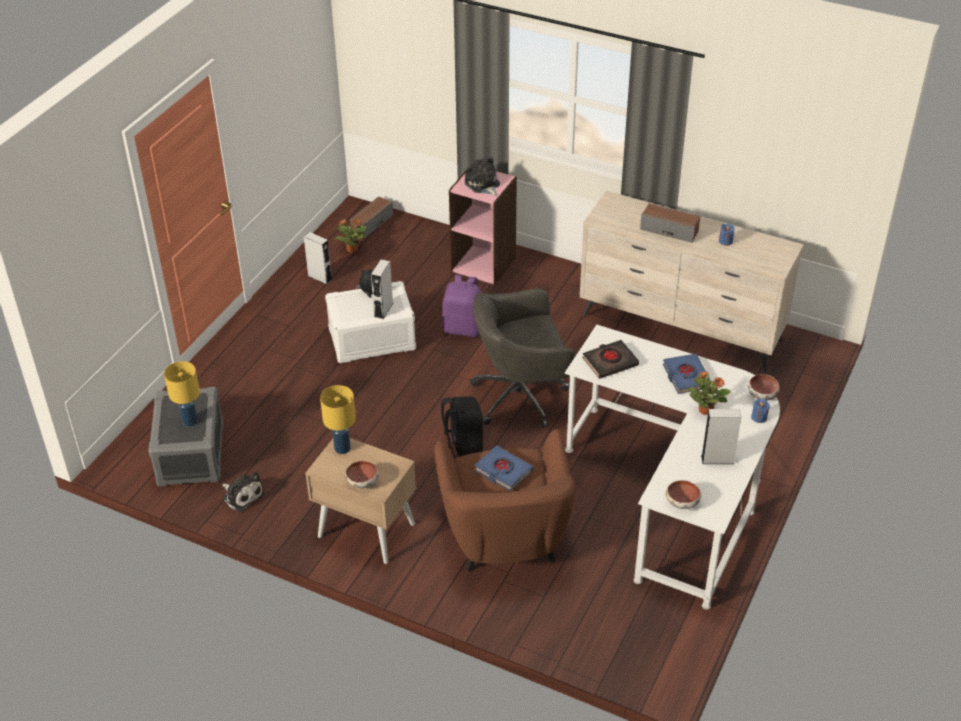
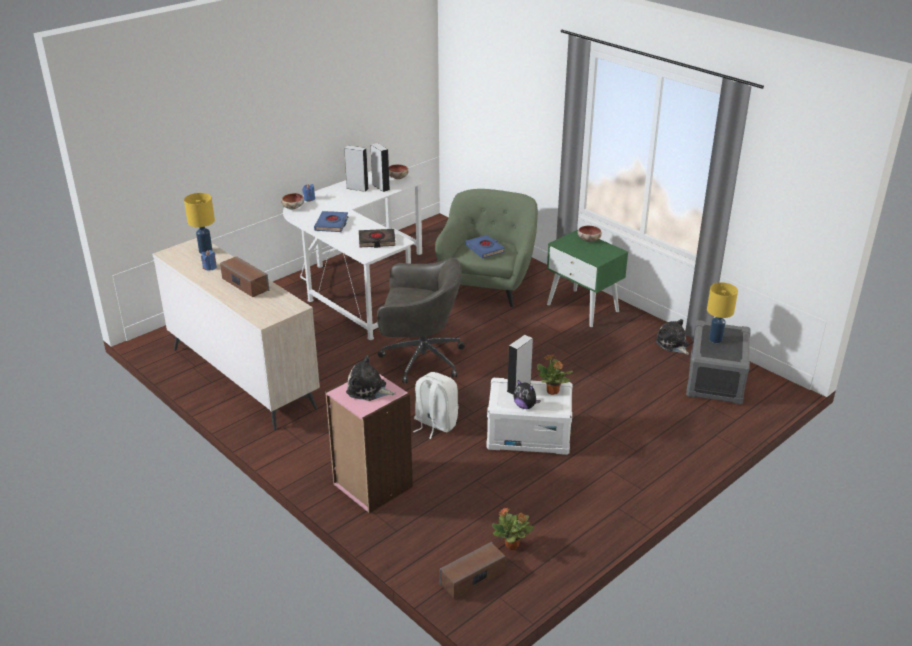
camera: 160 degrees left, 10 degrees down
(320, 278) = (562, 516): grey speaker -> grey speaker (381, 187)
(342, 448) = (597, 258): yellow table lamp -> yellow table lamp (205, 251)
(365, 530) = (583, 308): beige nightstand -> green nightstand
(462, 447) = (489, 337): black backpack -> none
(464, 328) = (434, 424): purple backpack -> white backpack
(483, 185) = (368, 390): plush toy -> plush toy turned 120 degrees clockwise
(505, 537) = (488, 286): brown armchair -> green armchair
(705, 410) = (339, 208): potted plant -> potted plant (553, 391)

